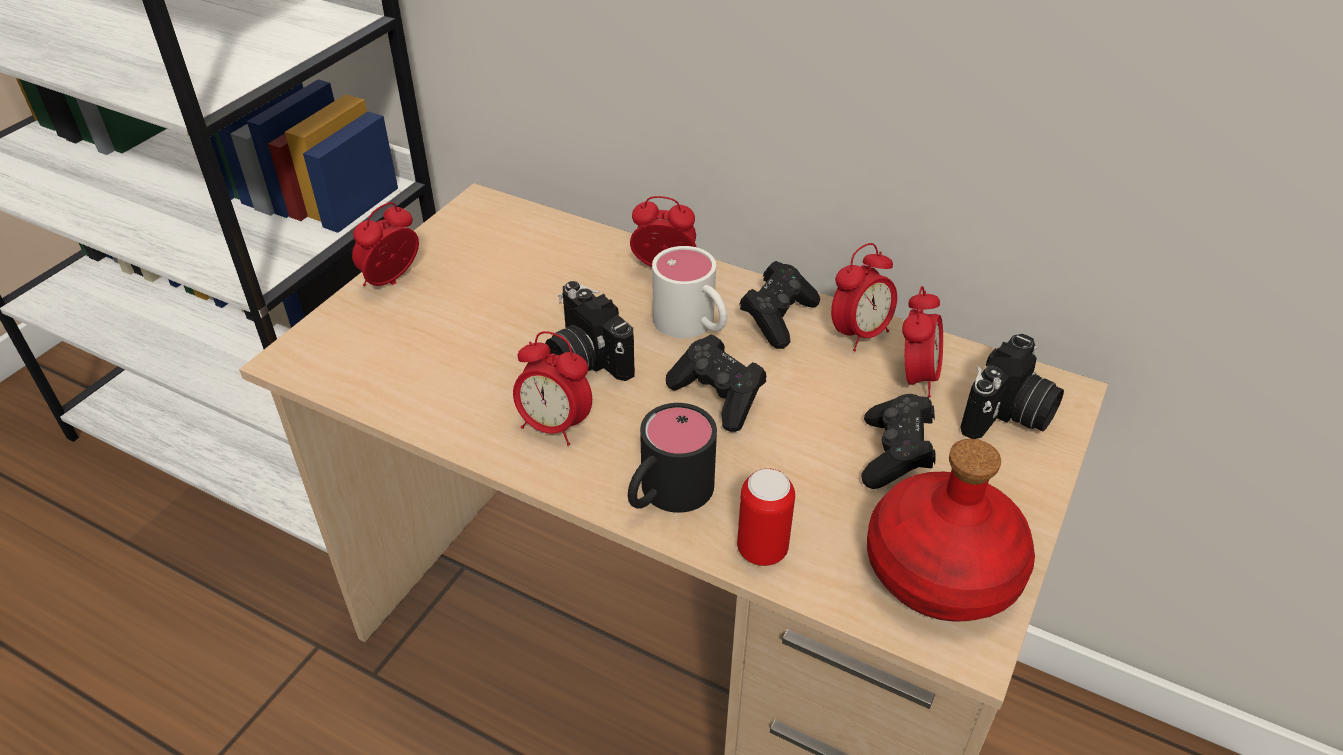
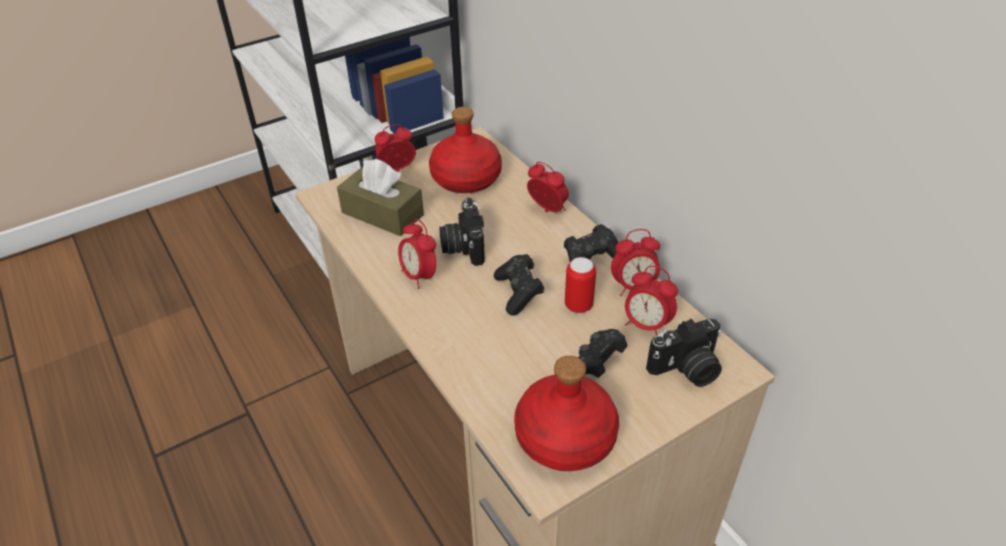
camera: 30 degrees right, 0 degrees up
(420, 354) = (382, 214): none -> brown tissue box
(511, 261) = (466, 178): none -> red bottle
(666, 495) = (448, 334): black mug -> none
(693, 325) = (537, 248): white mug -> none
(762, 550) = (474, 384): can -> can (578, 305)
(915, 378) = (646, 325): alarm clock -> alarm clock turned 75 degrees clockwise

